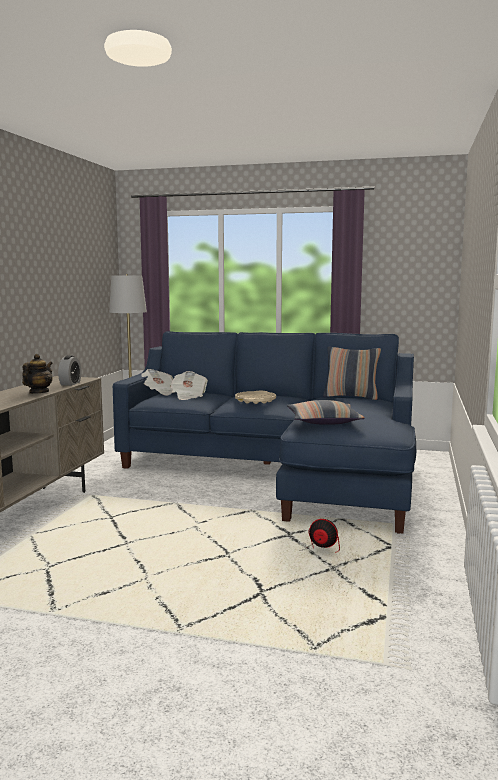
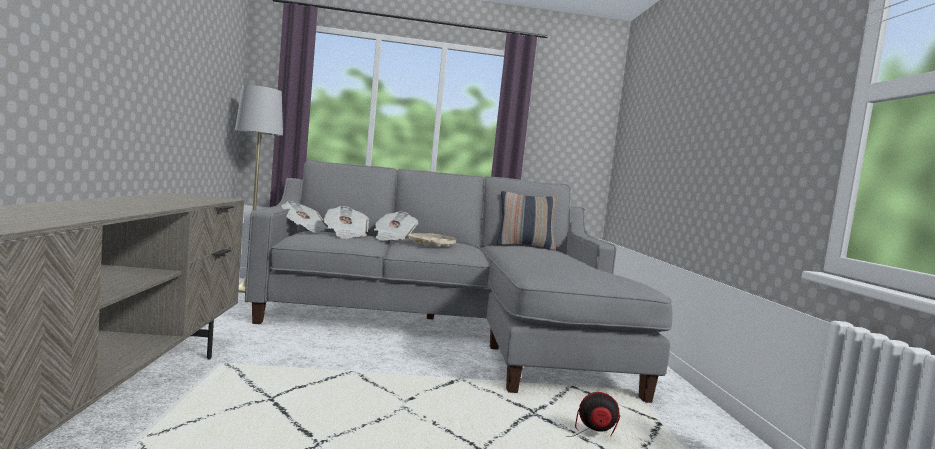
camera: 20 degrees left, 5 degrees down
(38, 392) = (163, 204): teapot -> none
(70, 383) = (206, 200): alarm clock -> none
(229, 396) = (393, 238): none -> newspaper
(281, 470) = (451, 326): blue sofa -> grey sofa
(323, 421) = (549, 267): pillow -> none

